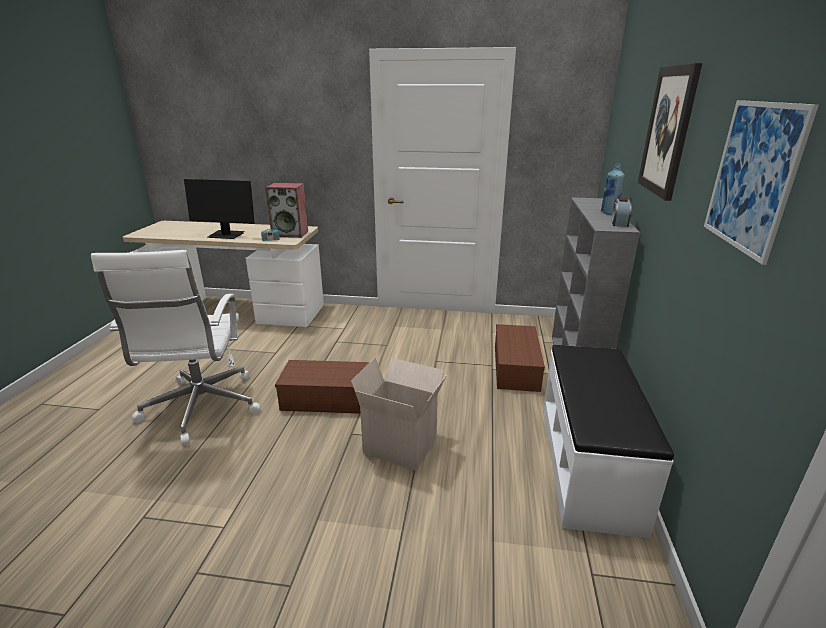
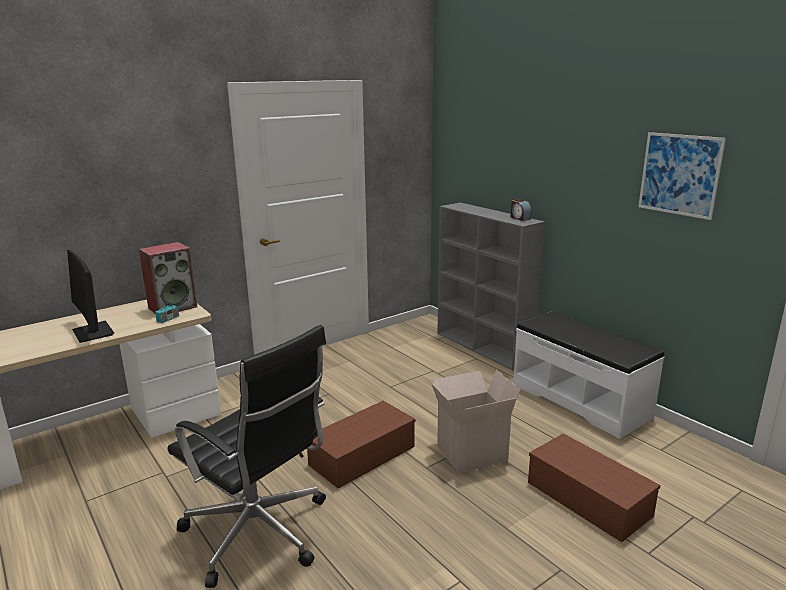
camera: 45 degrees left, 5 degrees down
(201, 409) = (259, 533): white office chair -> black office chair
(226, 235) = (93, 332): monitor -> monitor turned 90 degrees clockwise
(517, 368) = (452, 364): brown storage box -> brown storage box (590, 499)
(609, 213) = (495, 212): blue bottle -> none
(668, 131) = (557, 148): picture -> none

